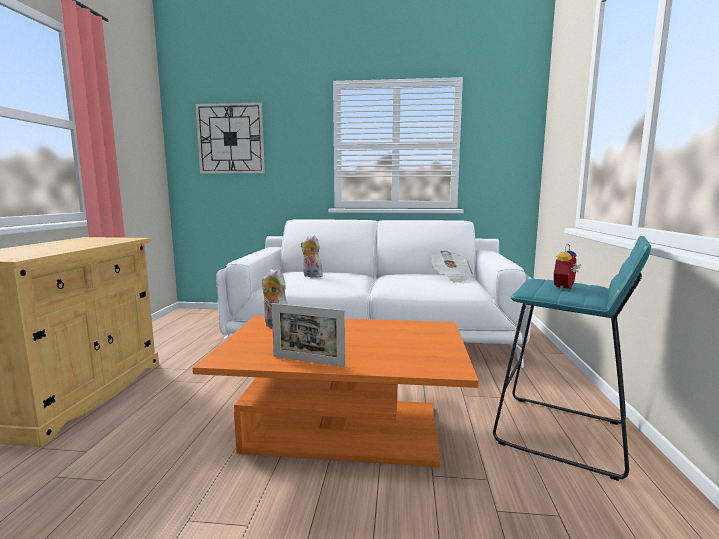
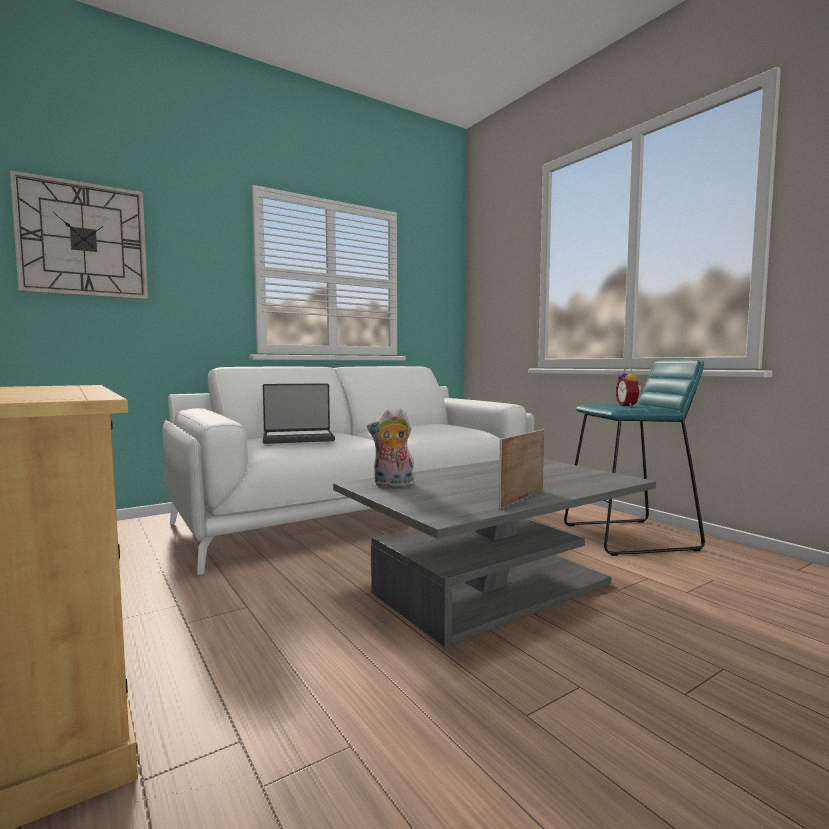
camera: 40 degrees left, 5 degrees down
(308, 361) = (522, 498): picture frame -> picture frame turned 150 degrees clockwise
(311, 276) = (298, 438): plush toy -> laptop
(344, 428) = (494, 588): orange coffee table -> grey coffee table
(451, 278) = (442, 425): newspaper -> none

